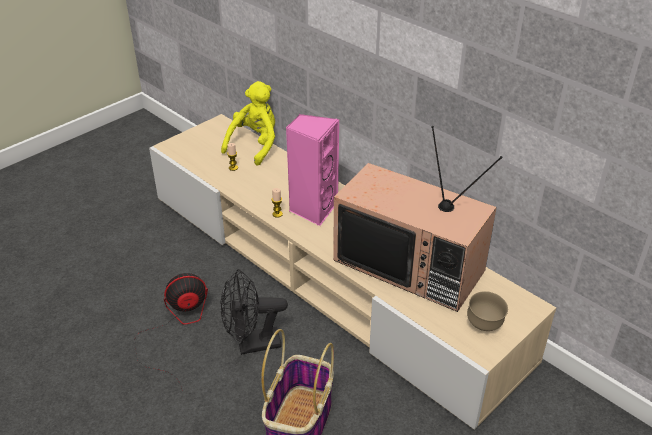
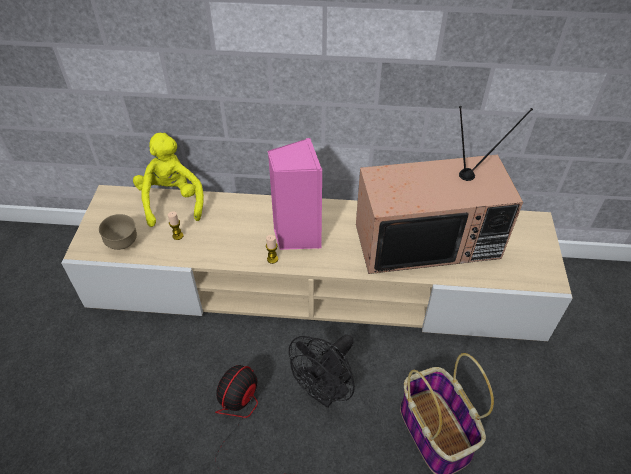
camera: 40 degrees left, 10 degrees up
(484, 325) = (528, 258): brown bowl -> brown bowl (123, 244)

